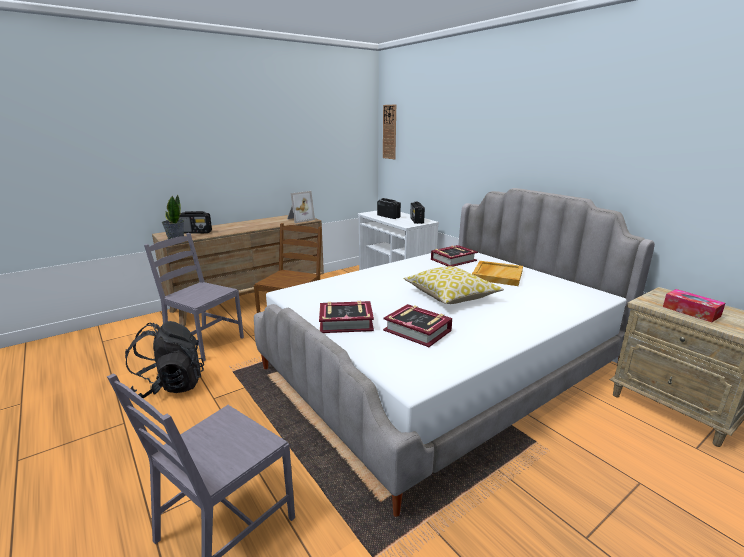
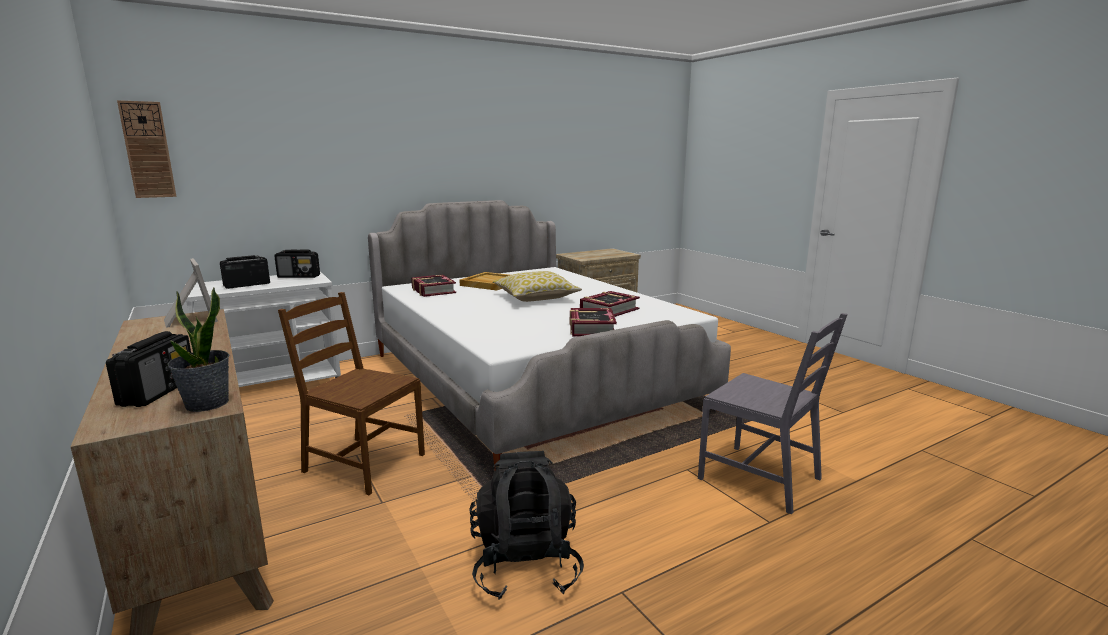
camera: 85 degrees left, 5 degrees down
(203, 342) = (374, 555): grey chair -> none
(691, 311) = (598, 255): tissue box -> none

